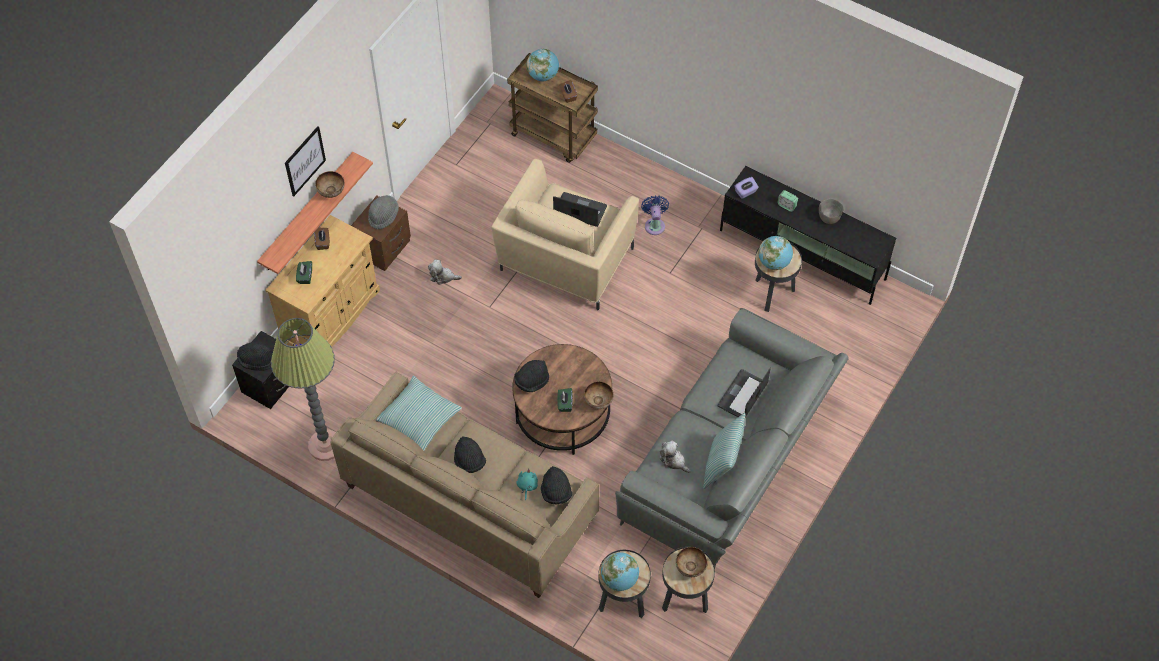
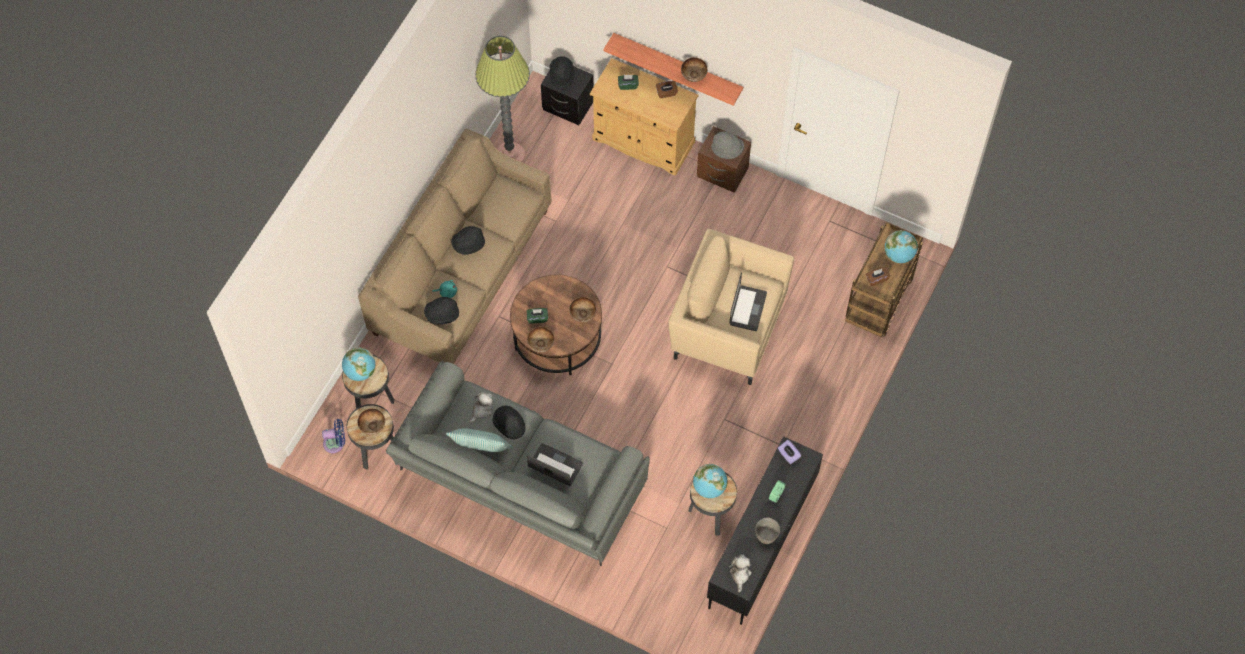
camera: 85 degrees right, 5 degrees up
(305, 161) = (689, 32): picture -> none
(419, 418) = (509, 202): pillow -> none
(443, 277) = (696, 224): plush toy -> plush toy (740, 574)
(532, 381) = (558, 289): black hat -> black hat (509, 425)
(566, 361) = (582, 316): none -> bowl
(654, 224) = (781, 402): blue fan -> blue fan (336, 443)

